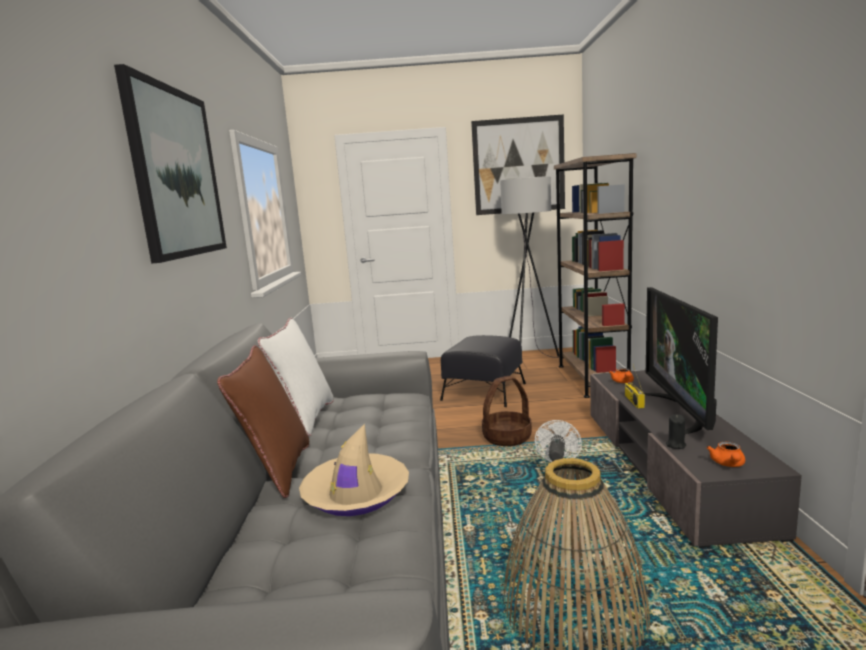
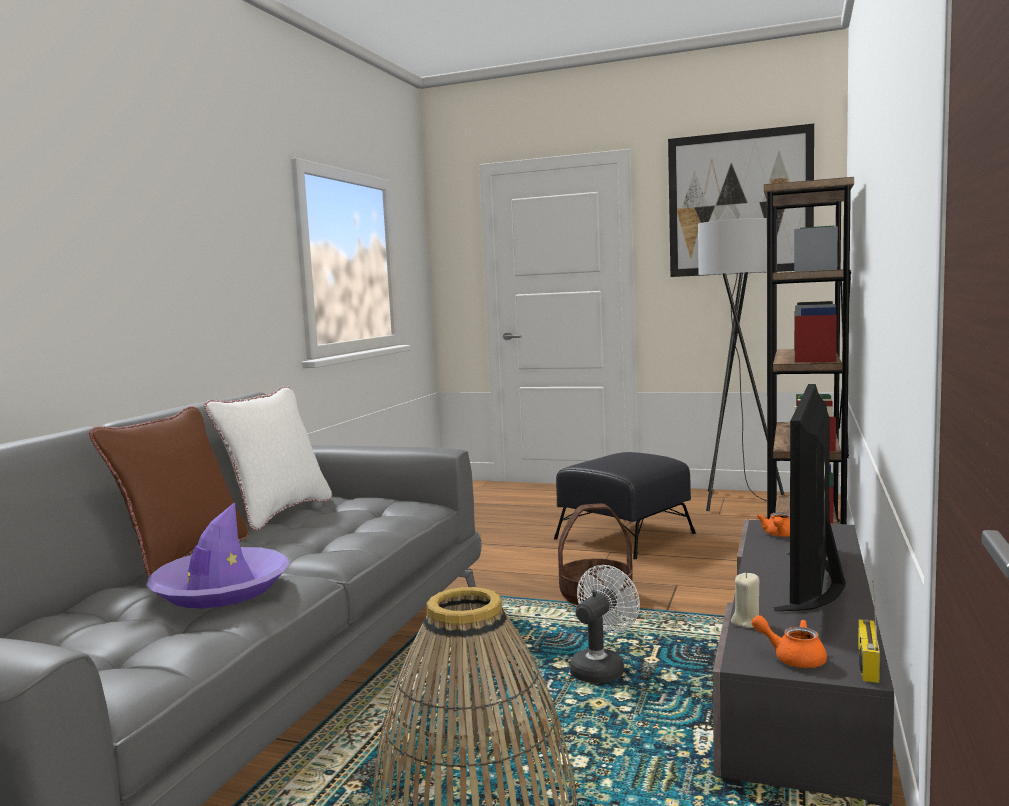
camera: 20 degrees right, 5 degrees down
(176, 173) = (174, 206): picture -> none
(356, 494) = (221, 589): beige hat -> purple hat
(633, 401) = (760, 560): radio -> radio (866, 663)
(675, 445) = (746, 622): black candle -> beige candle
(728, 464) = (792, 658): orange teapot -> orange teapot turned 90 degrees clockwise

